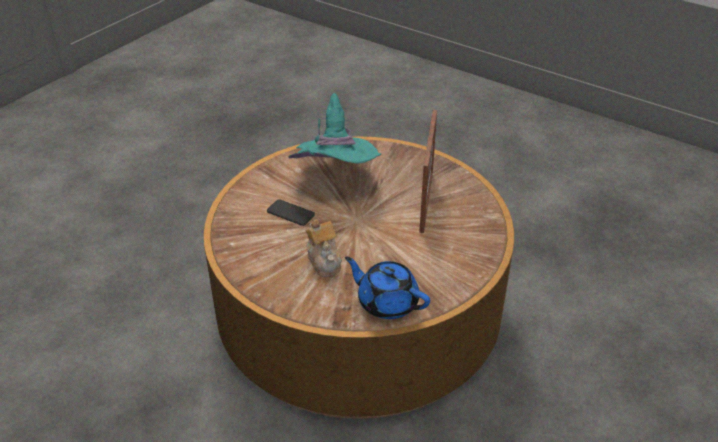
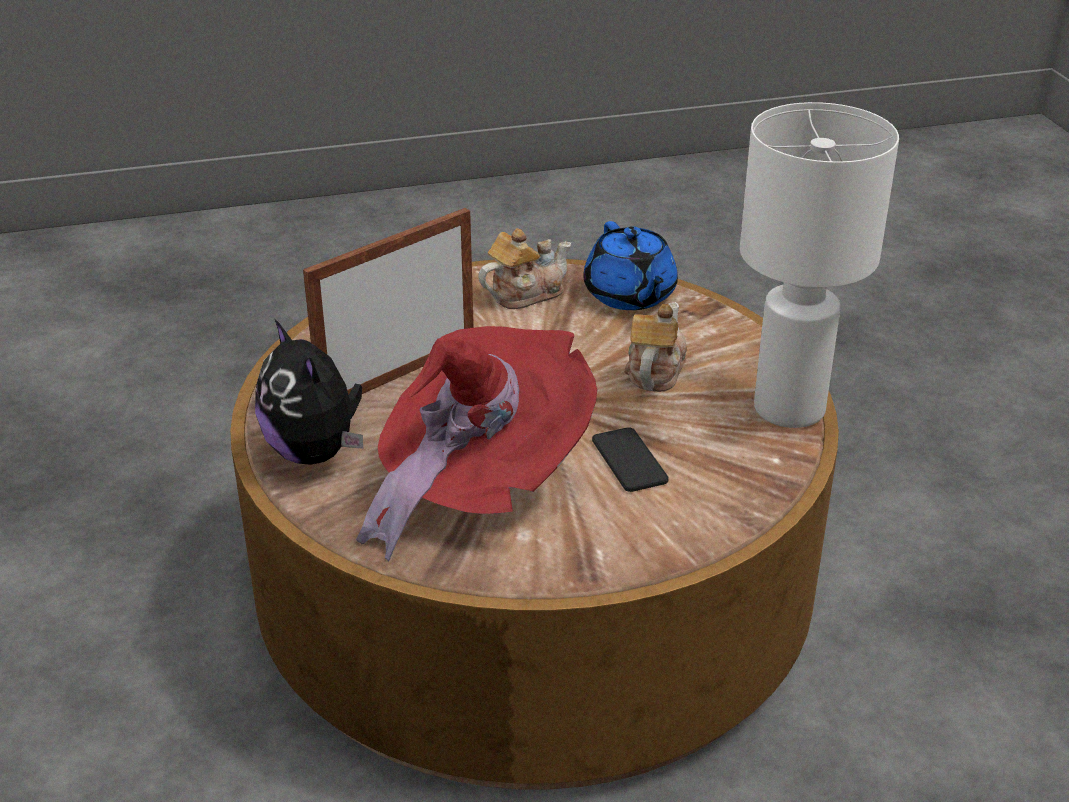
camera: 140 degrees left, 5 degrees down
(245, 273) = (790, 408): none -> white table lamp
(336, 177) = (477, 483): turquoise hat -> red hat
(406, 160) = (315, 452): none -> plush toy
(437, 273) = (525, 294): none -> teapot

